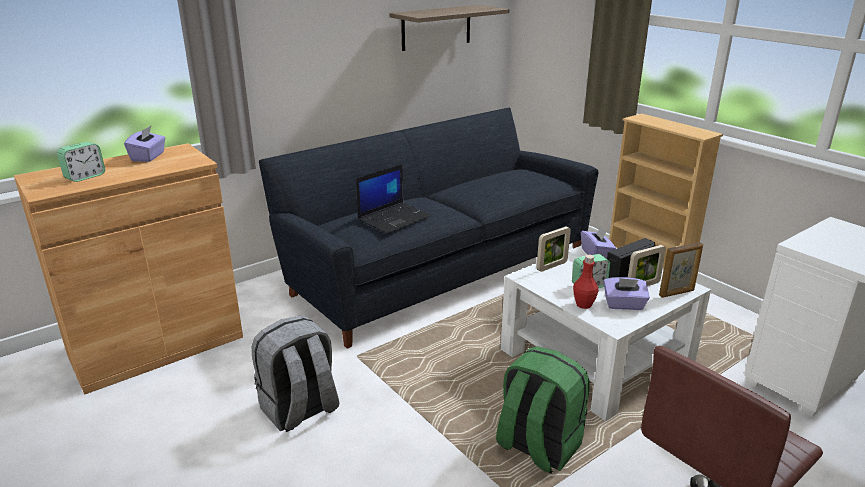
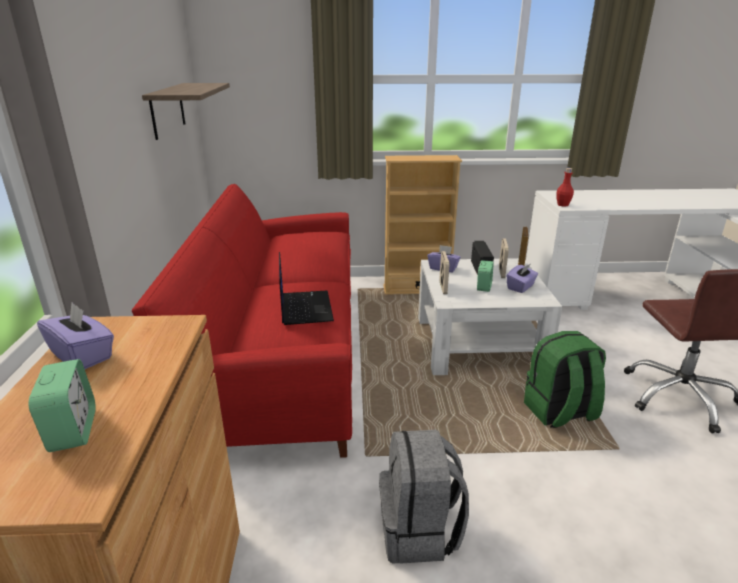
camera: 55 degrees left, 0 degrees up
(438, 270) = (282, 353): black sofa -> red sofa
(583, 304) = (508, 298): red bottle -> red bottle (562, 205)

